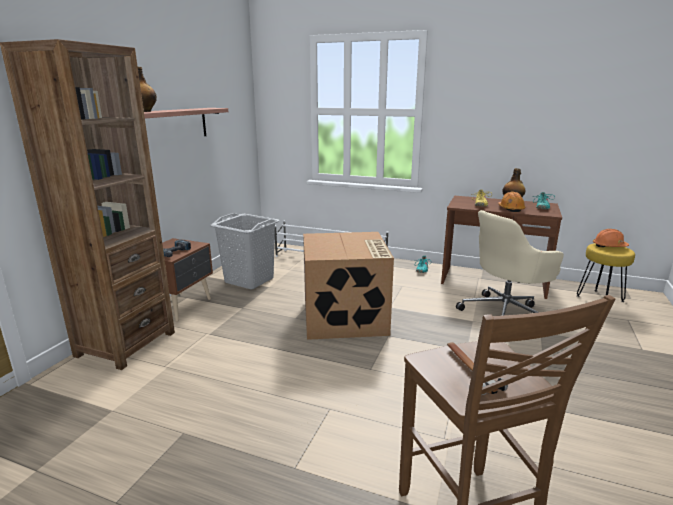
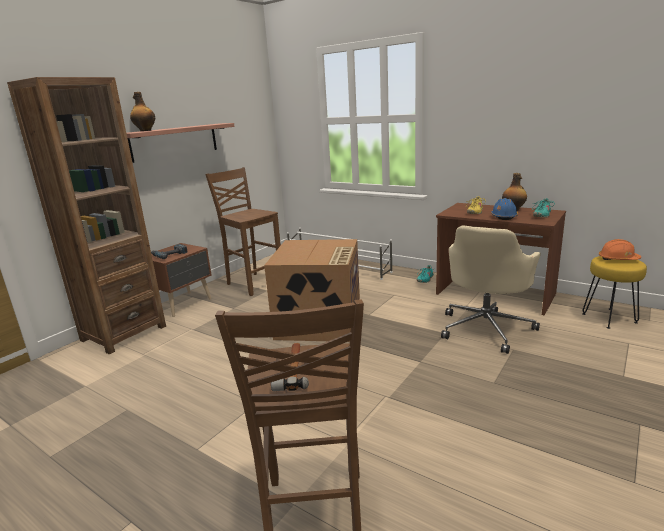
camera: 15 degrees right, 0 degrees up
(249, 280) = (254, 283): grey laundry basket -> brown stool
(505, 314) = (486, 328): beige office chair -> beige office chair turned 45 degrees counterclockwise
(510, 209) = (503, 216): orange hard hat -> blue hard hat

